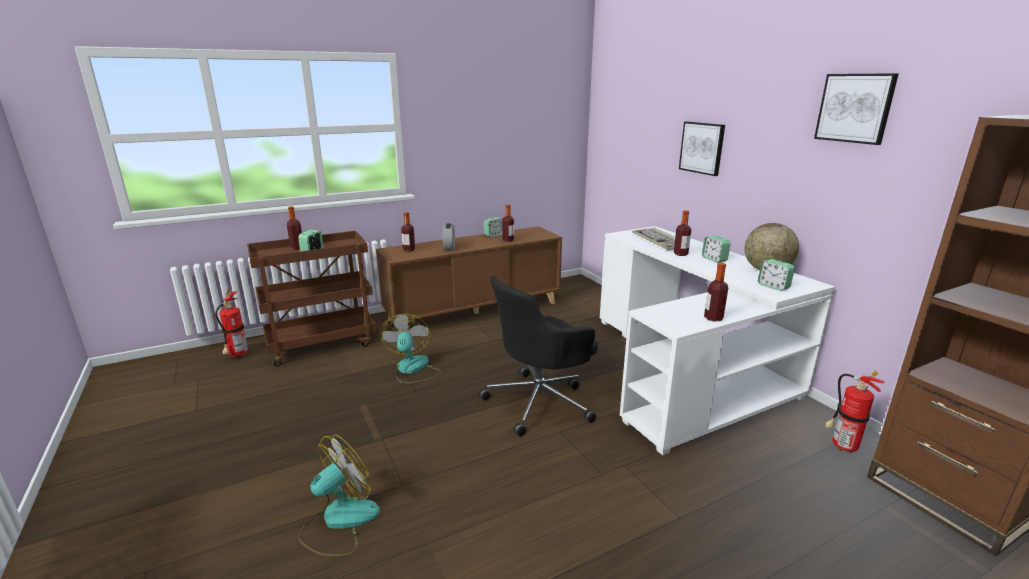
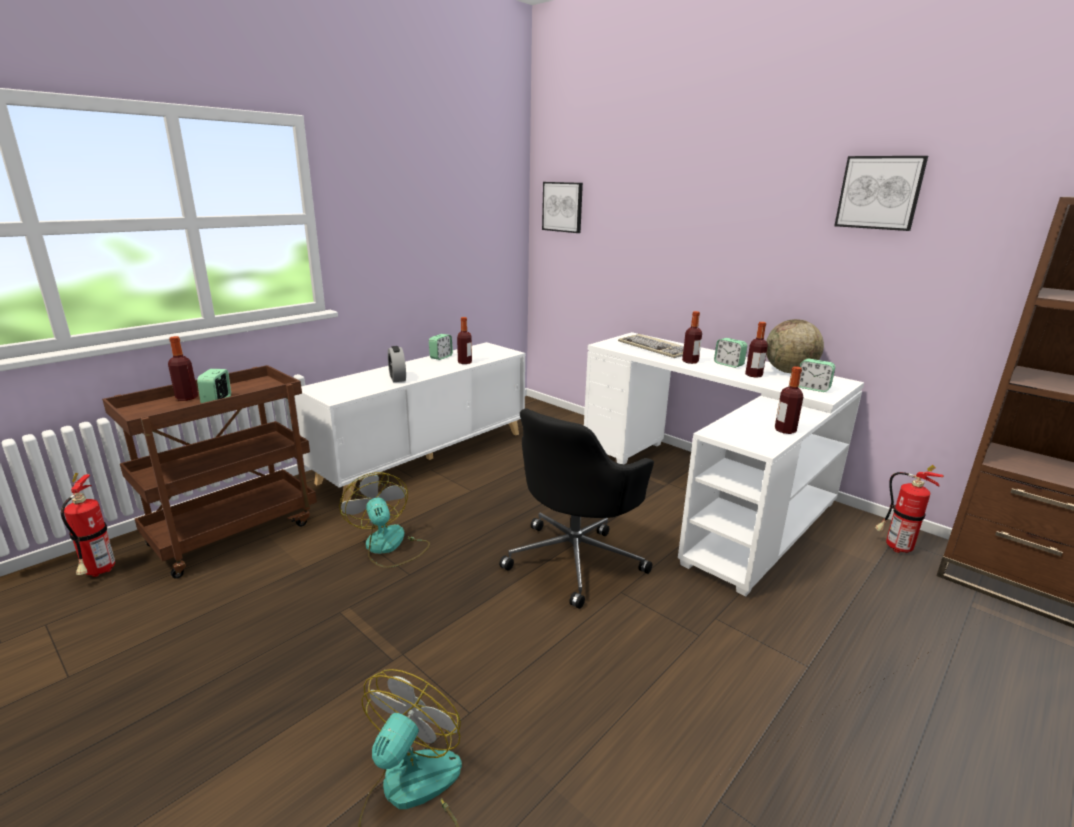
camera: 20 degrees left, 0 degrees up
(409, 250) = (343, 385): bottle -> bottle (753, 375)
(475, 311) = (426, 456): brown cabinet -> white cabinet
(702, 148) = (691, 240): picture -> picture (563, 207)

